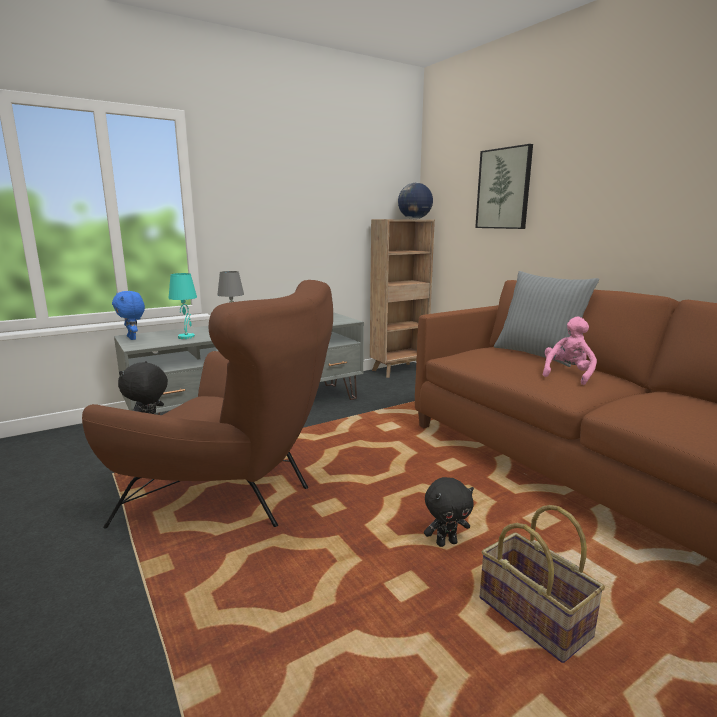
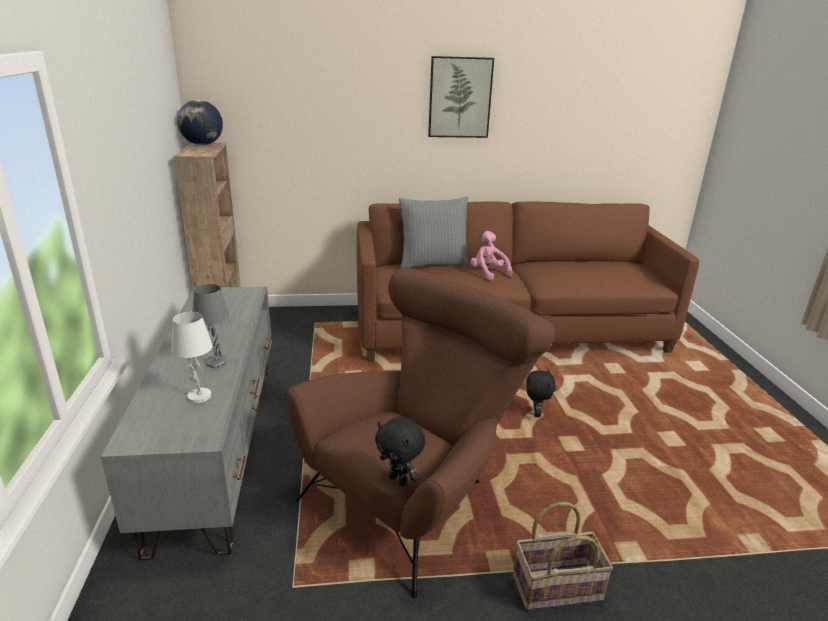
camera: 65 degrees left, 10 degrees up
(133, 338) = (148, 439): blue plush toy -> none
(186, 337) = (198, 396): turquoise table lamp -> white table lamp
(504, 189) = (322, 112): picture -> picture (460, 97)
(535, 616) = (608, 411): basket -> basket (556, 586)

